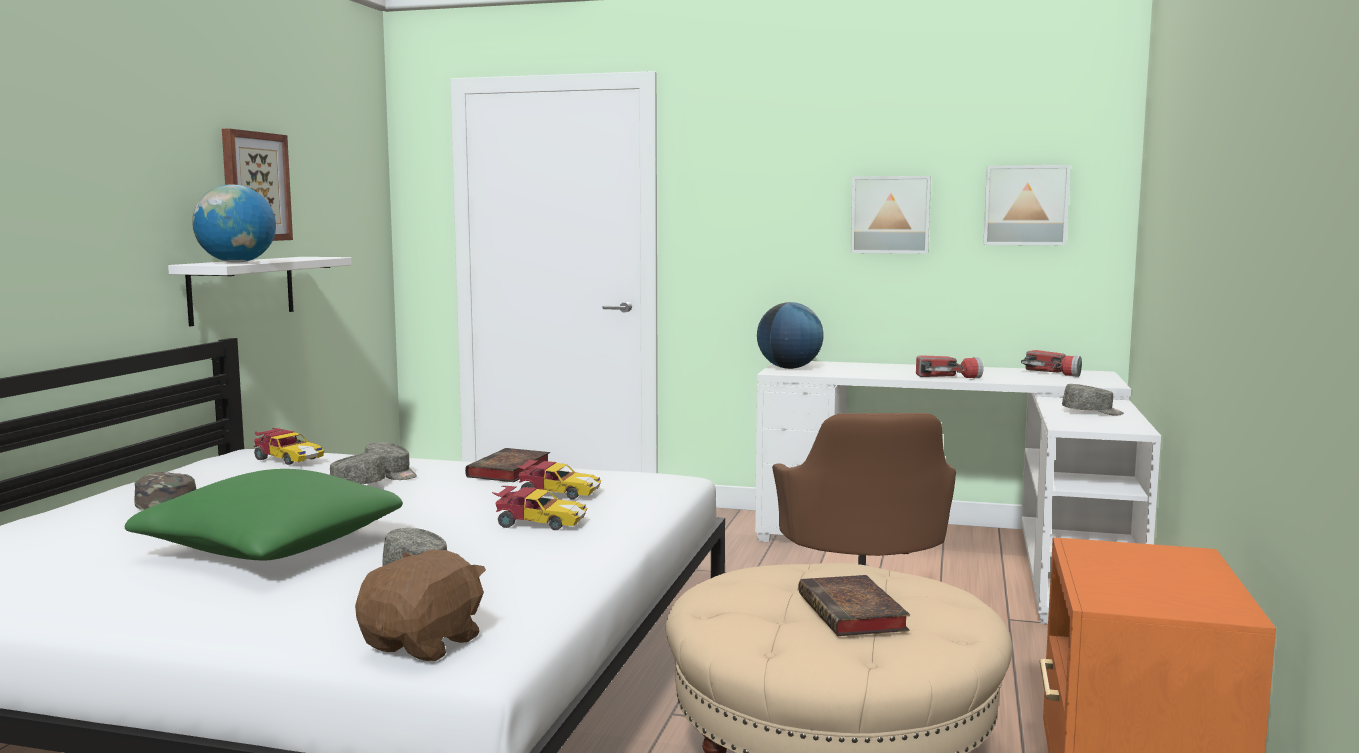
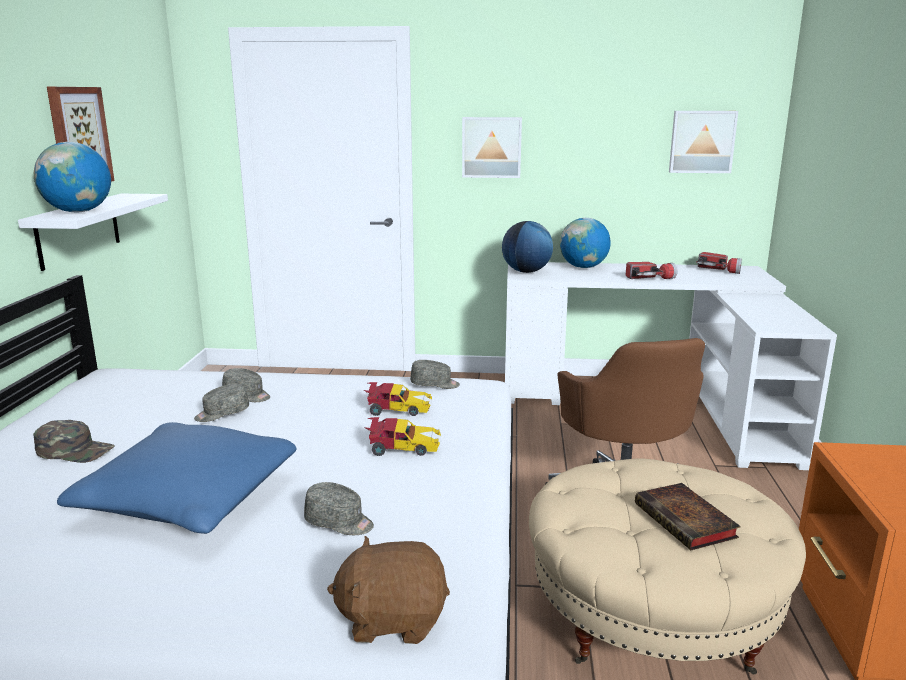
camera: 10 degrees left, 10 degrees up
(271, 548) = (189, 500): green pillow -> blue pillow
(288, 459) = (148, 383): toy car -> none
(425, 644) = (392, 619): brown plush toy -> brown plush toy turned 105 degrees counterclockwise
(509, 471) = (343, 385): book -> none
(869, 366) = (583, 267): none -> globe
(890, 214) = (599, 148): picture -> picture (491, 147)
(1092, 412) = (770, 310): grey cap -> grey cap (435, 384)

